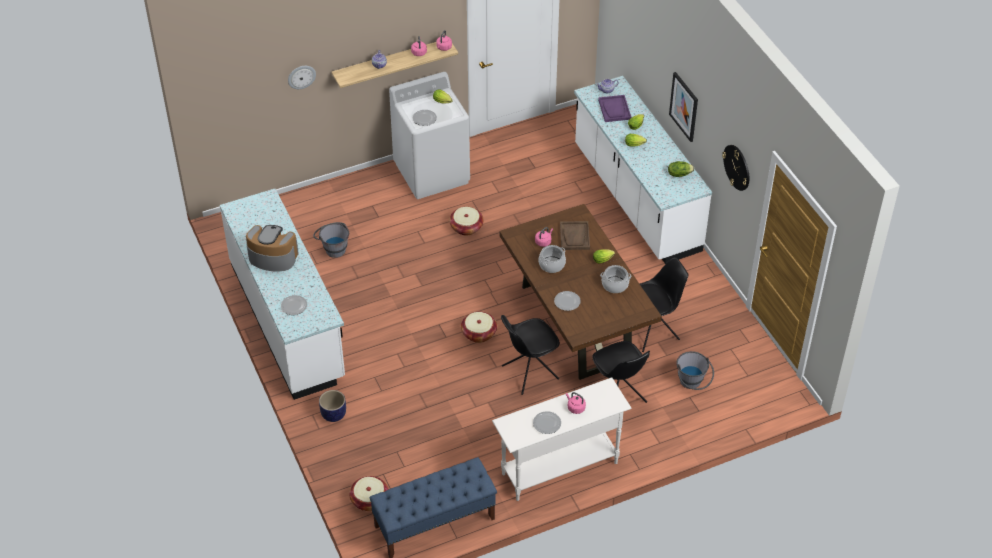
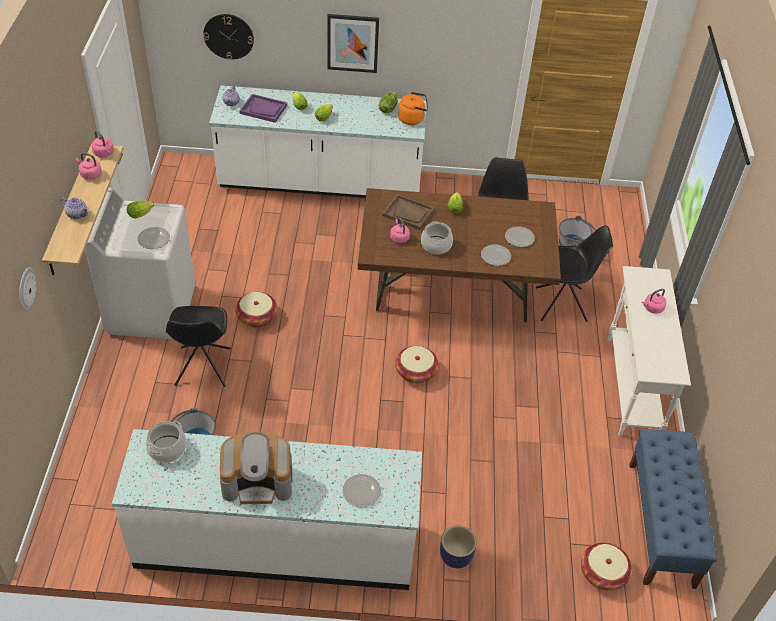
camera: 65 degrees left, 0 degrees up
(272, 257) = (258, 481): coffee machine -> coffee machine turned 135 degrees counterclockwise
(529, 373) = (494, 356): black chair -> black chair (202, 368)
(546, 423) = (664, 338): plate -> plate (519, 238)
(615, 285) = (494, 214): cooking pot -> cooking pot (167, 449)
(679, 192) = (412, 119): none -> orange kettle
(737, 167) = (468, 45): wall clock -> wall clock (228, 36)

